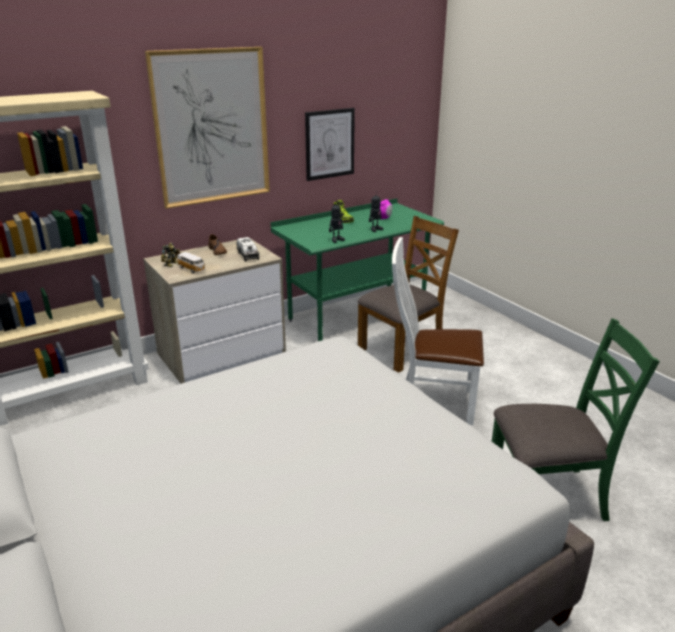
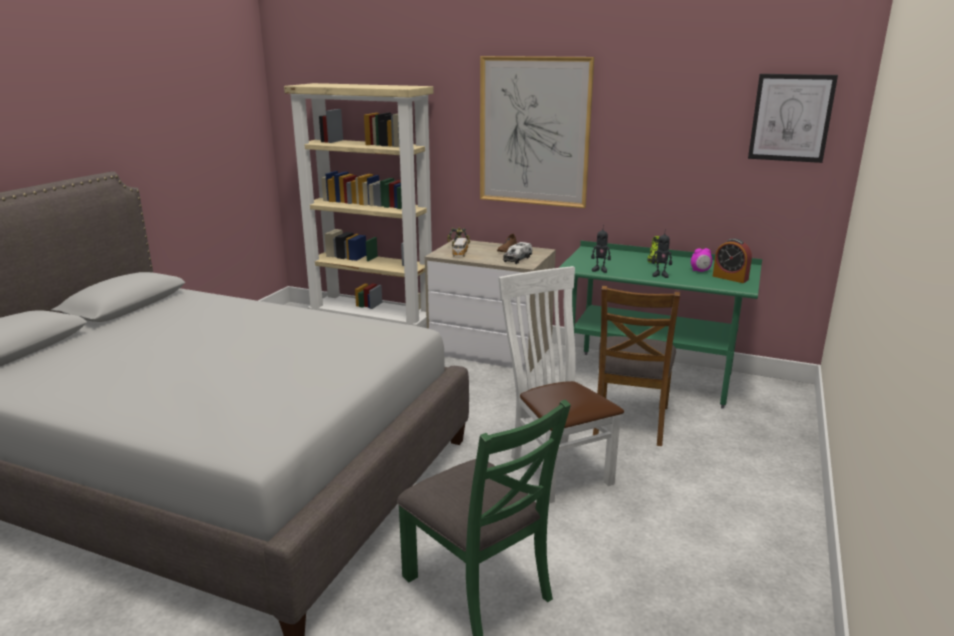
camera: 55 degrees right, 5 degrees down
(329, 144) = (669, 171): picture -> picture (791, 118)
(402, 349) = (629, 421): brown chair -> brown chair turned 90 degrees clockwise
(408, 217) = (730, 278): none -> alarm clock

